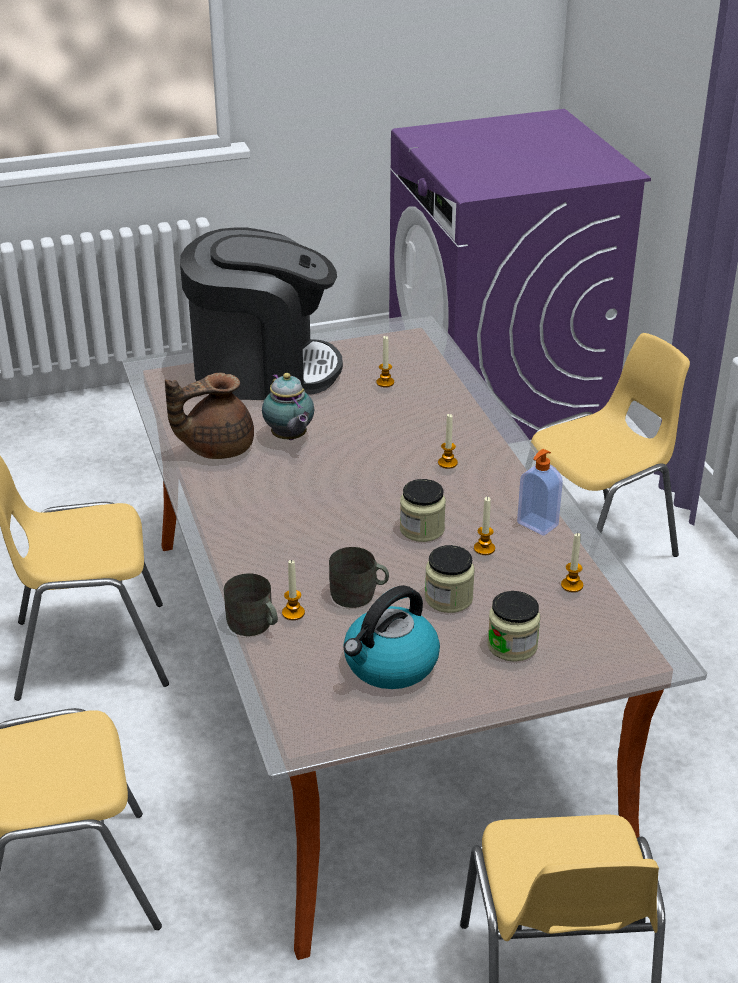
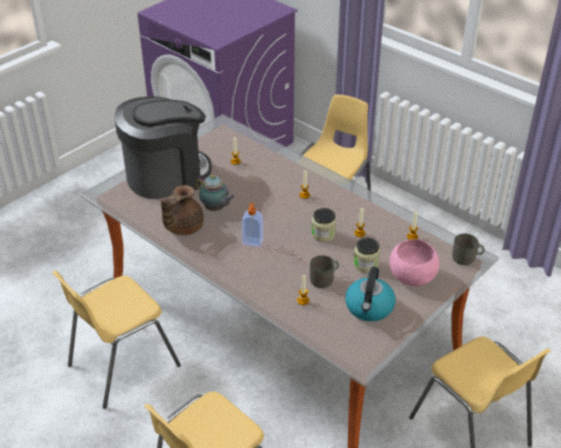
camera: 30 degrees left, 5 degrees up
(254, 625) = (290, 314): grey mug -> grey mug (466, 258)
(512, 645) = (412, 276): jar -> pink bowl
(536, 525) = (372, 212): soap dispenser -> soap dispenser (252, 242)

